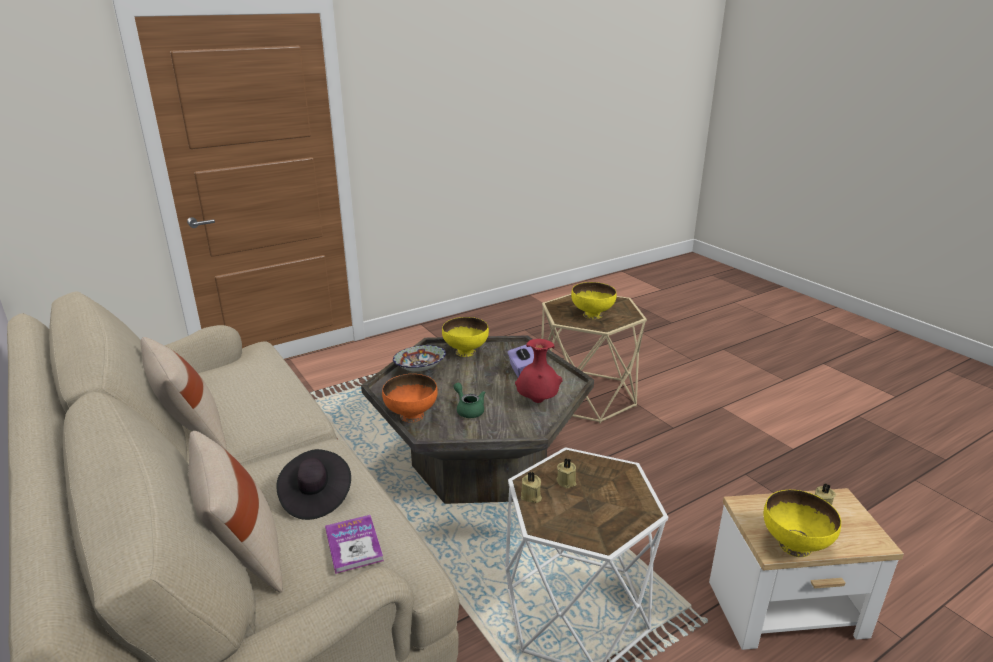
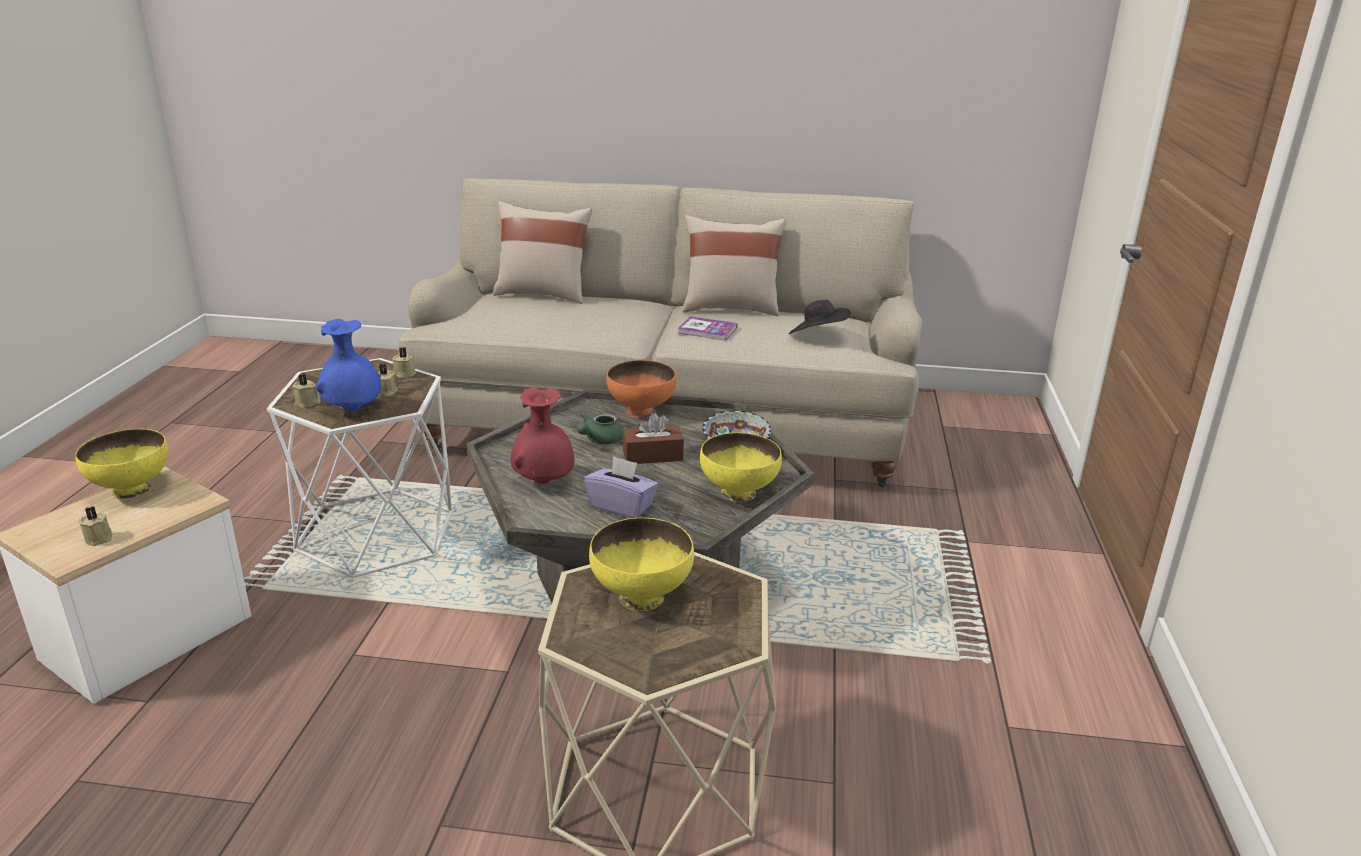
camera: 130 degrees right, 0 degrees up
(315, 497) = (558, 316): black hat -> black hat (817, 336)
(353, 545) = (487, 313): book -> book (707, 330)
(462, 386) = (652, 455): none -> brown tissue box
(468, 410) = (599, 440): green teapot -> green teapot turned 120 degrees clockwise
(607, 474) = (353, 410): none -> blue vase
(633, 502) = (308, 403): none -> beige candle

